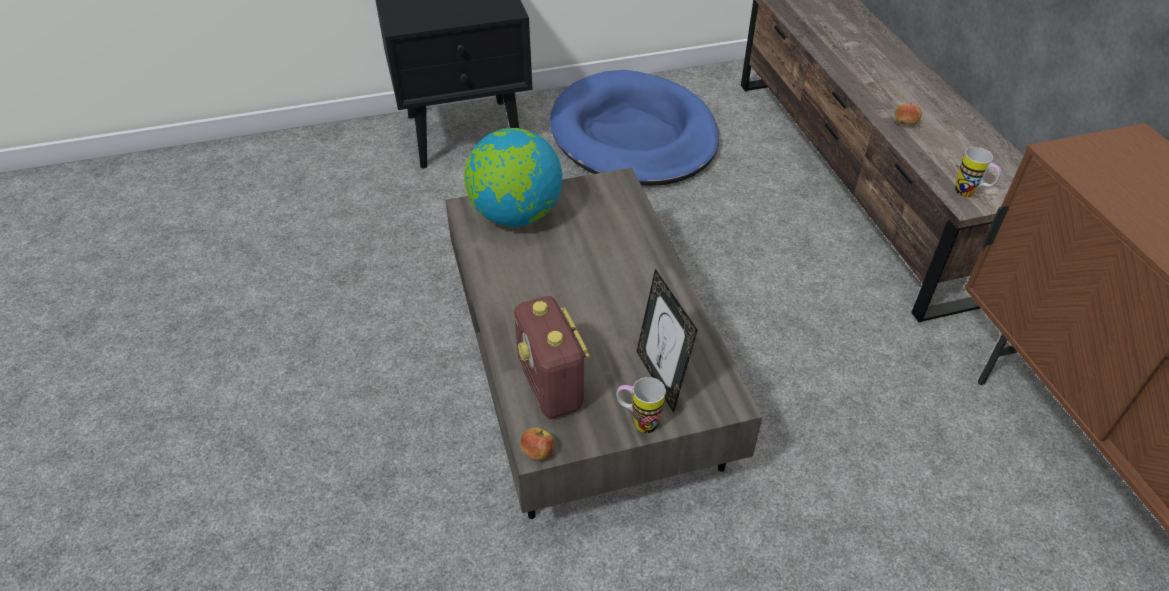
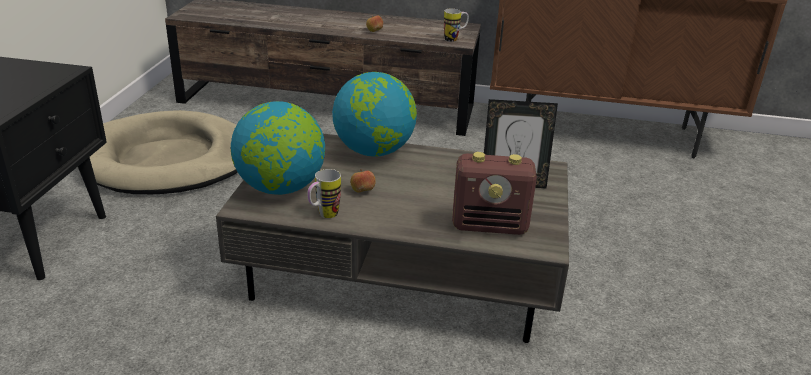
camera: 65 degrees left, 15 degrees down
(537, 452) = (552, 249): apple -> apple (362, 191)
(633, 136) = (167, 160): blue dog bed -> beige dog bed
(638, 422) = (547, 203): mug -> mug (323, 216)
(639, 245) = (374, 151): none -> globe

